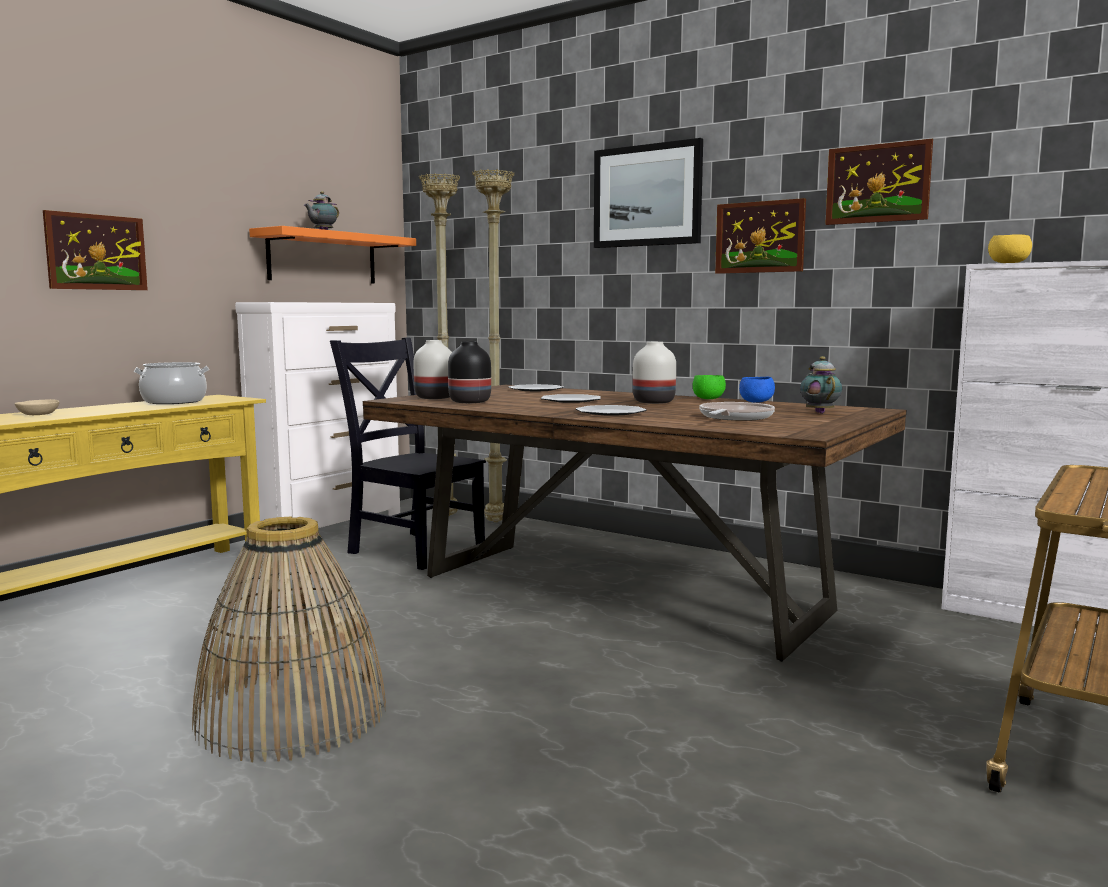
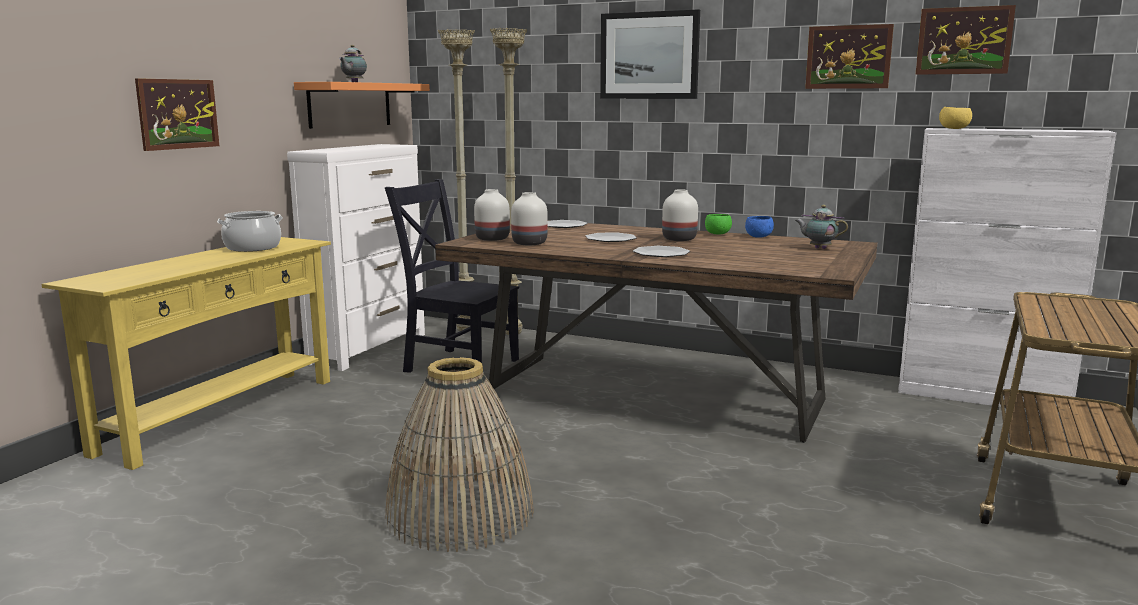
camera: 10 degrees left, 5 degrees up
(36, 414) = (151, 269): beige bowl -> none
(469, 402) = (529, 243): black vase -> white vase
(734, 418) = (762, 257): frying pan -> none
(759, 237) = (749, 96): picture -> picture (964, 41)
(819, 412) = (818, 248): teapot -> teapot turned 45 degrees counterclockwise

